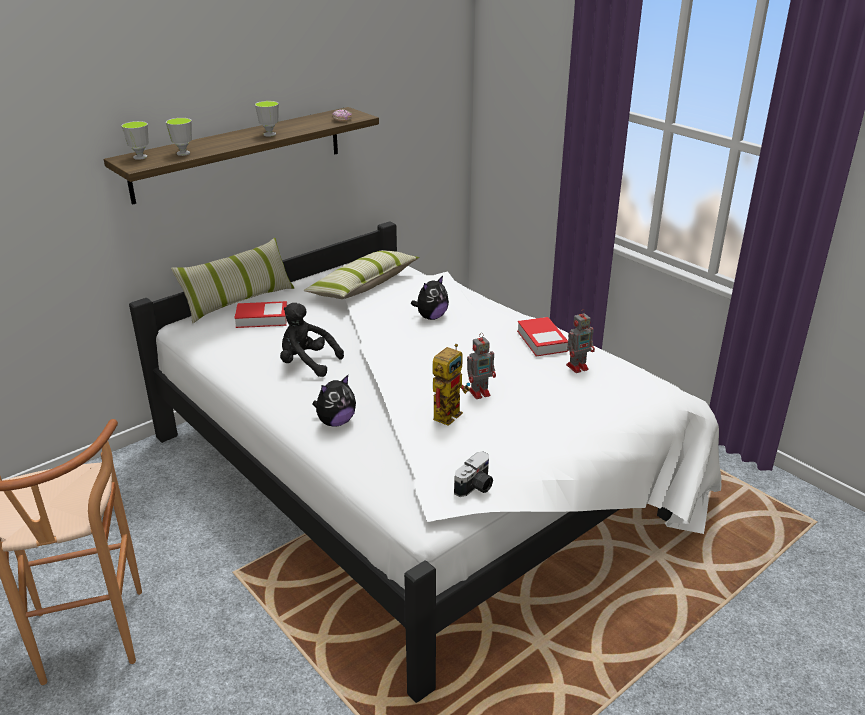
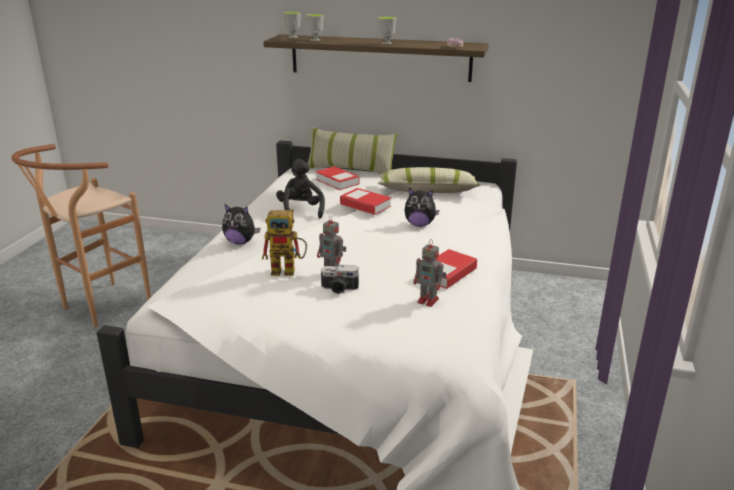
camera: 55 degrees right, 5 degrees down
(355, 325) = (365, 205): none -> book
(476, 487) = (201, 310): camera -> camera (339, 289)

